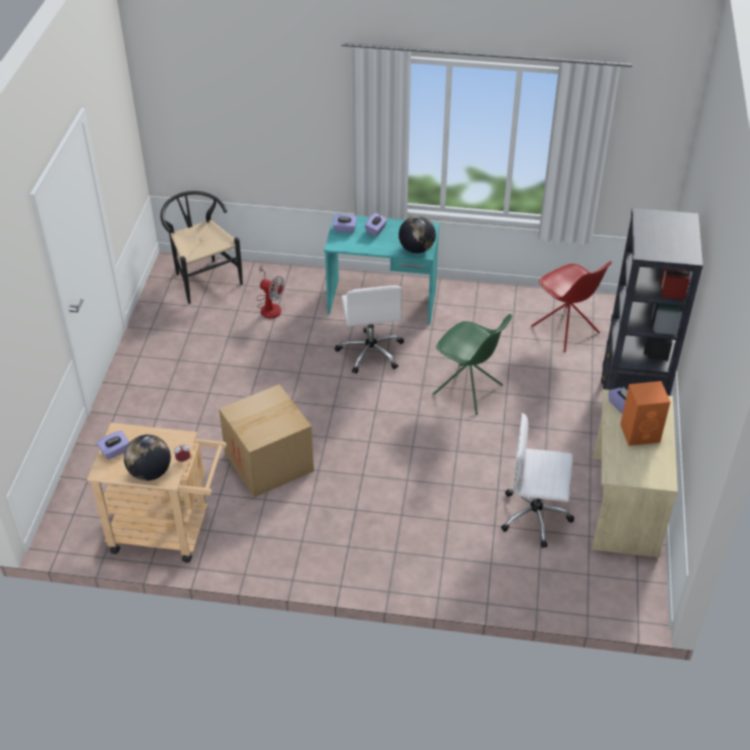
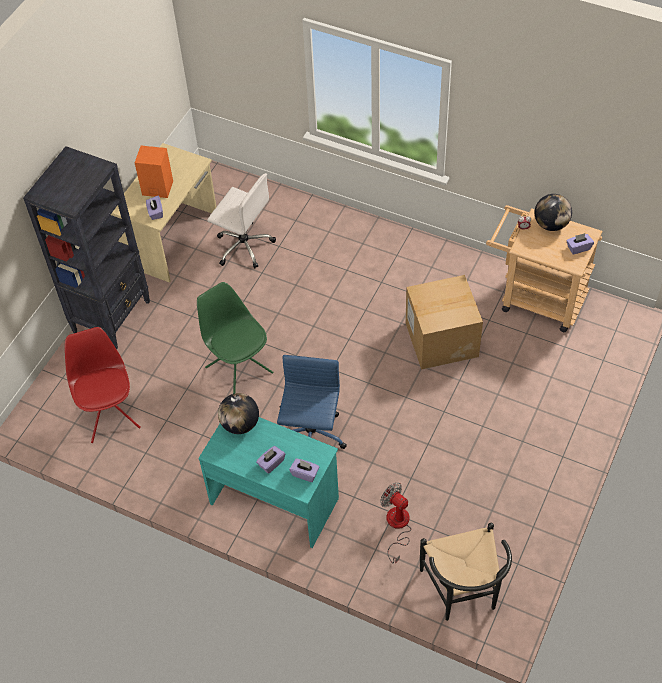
camera: 160 degrees left, 10 degrees up
(371, 352) = (311, 436): white office chair -> blue office chair

